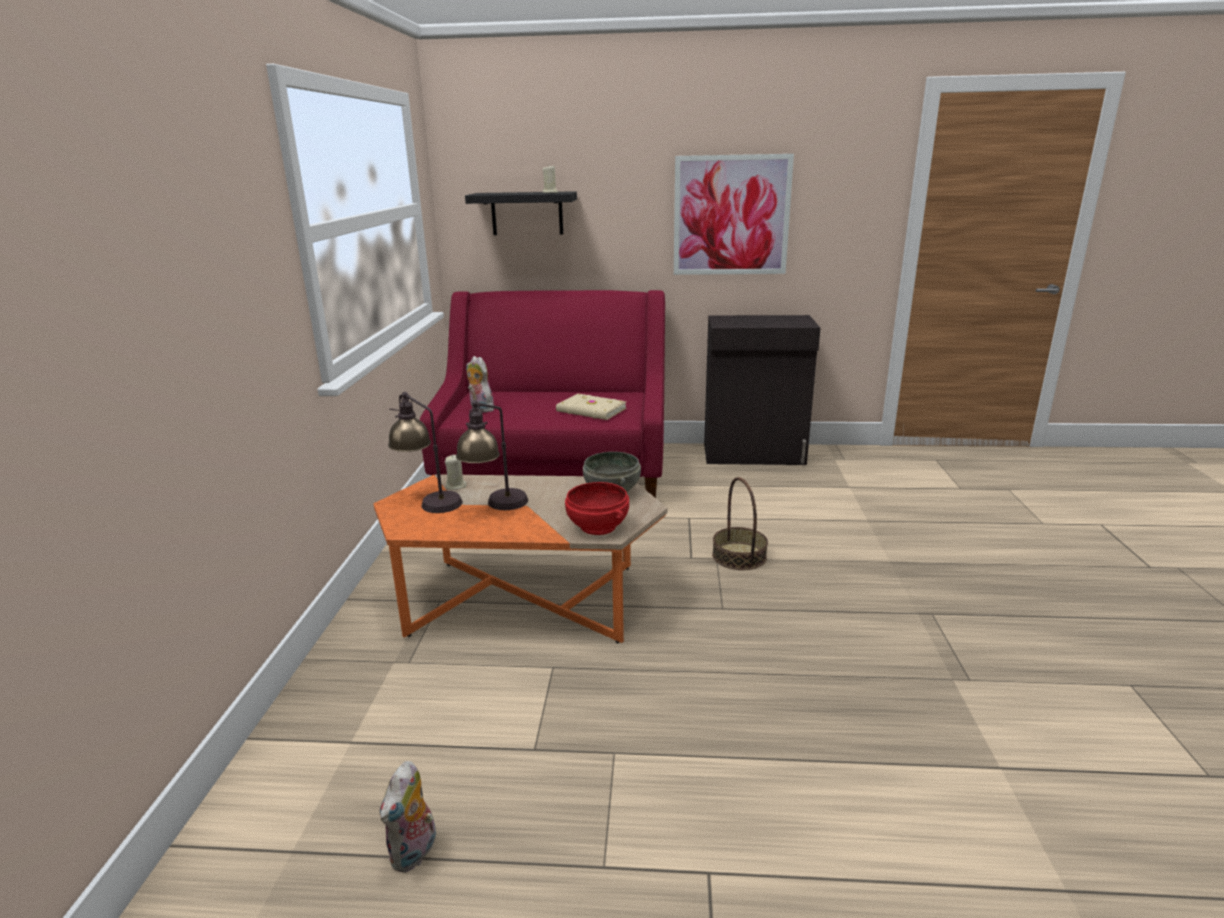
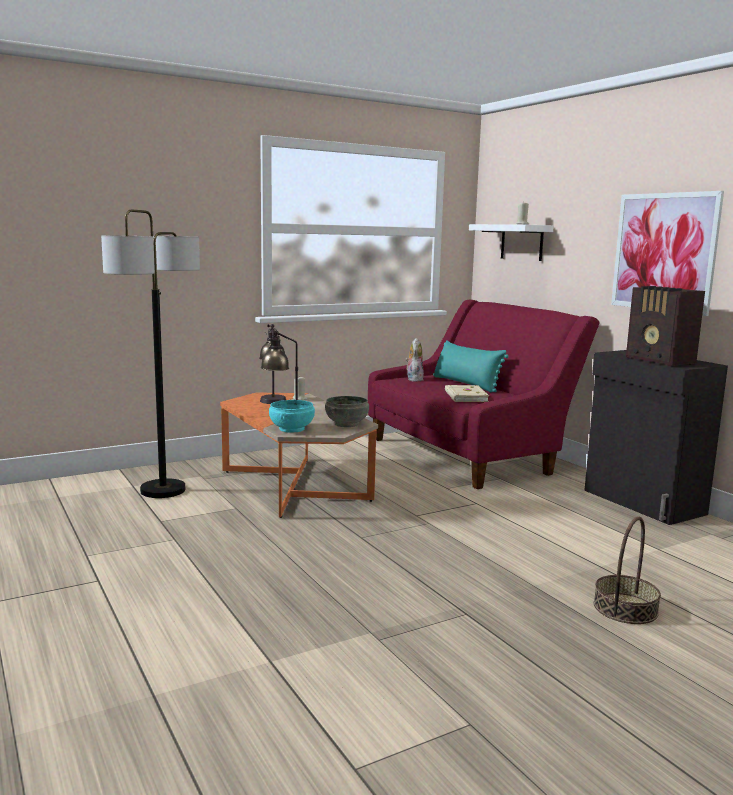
camera: 55 degrees right, 10 degrees down
(410, 714) = (163, 490): none -> floor lamp
(415, 853) = (71, 517): plush toy -> none
(527, 213) = (522, 242): black shelf -> white shelf
(539, 396) = (466, 384): none -> turquoise pillow
(598, 526) = (292, 429): red bowl -> turquoise bowl
(739, 556) = (444, 529): basket -> basket (625, 608)
(775, 323) = (660, 361): none -> radio

